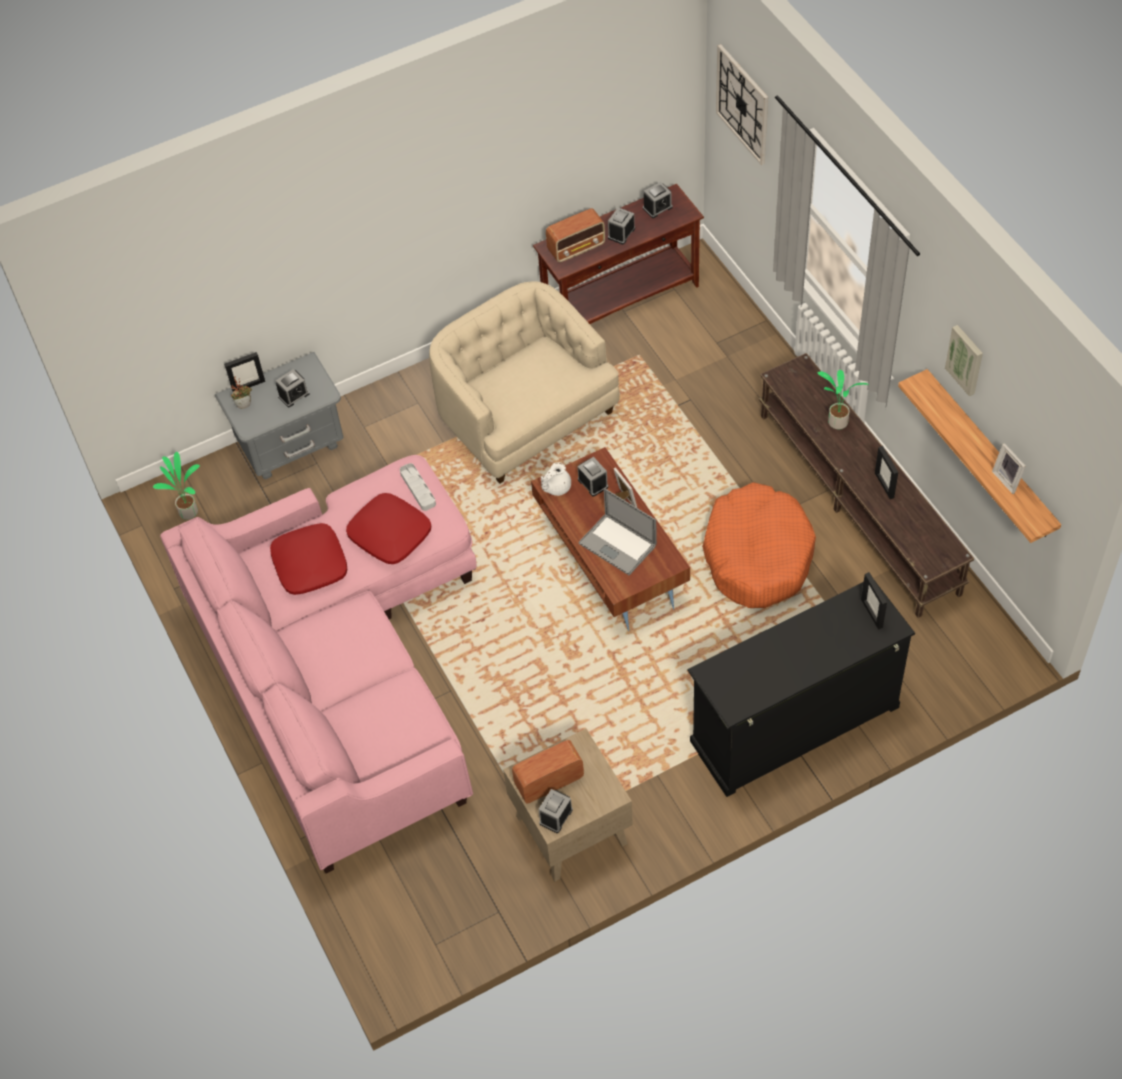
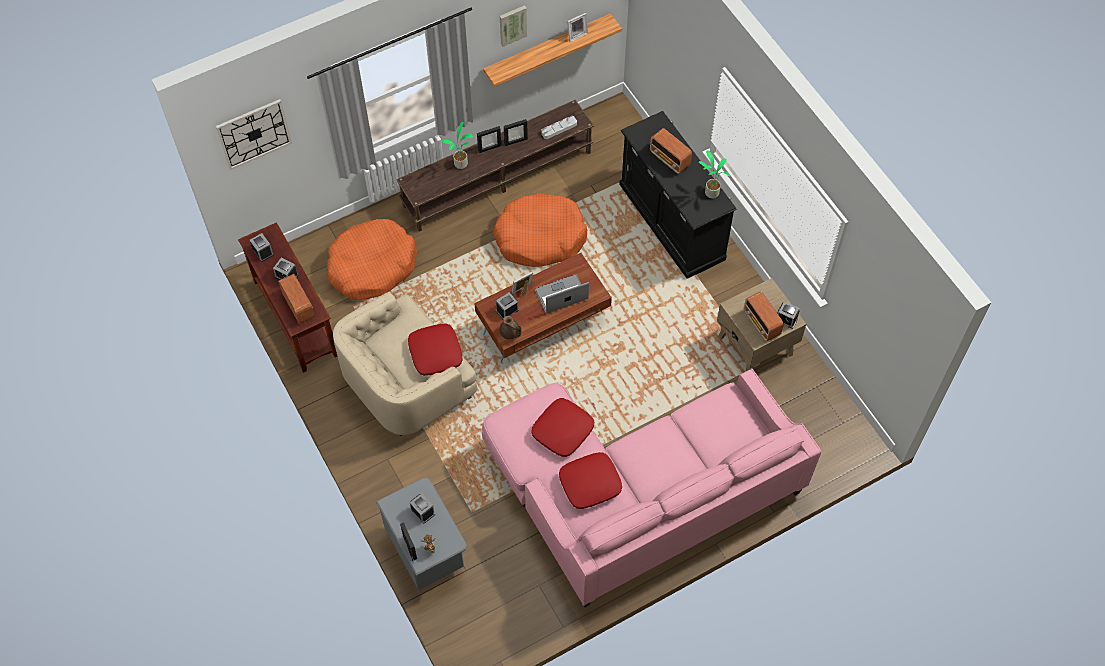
camera: 95 degrees left, 5 degrees up
(189, 511) = (487, 625): potted plant -> potted plant (710, 192)
(418, 489) = (521, 413): grey tray -> grey tray (559, 129)
(523, 404) = (435, 353): none -> red pillow
(556, 487) = (510, 333): white teapot -> brown teapot
(617, 544) = (561, 294): laptop -> laptop turned 150 degrees counterclockwise
(702, 369) = (371, 266): none -> orange dog bed
(817, 640) = (670, 159): none -> radio
(872, 613) = (649, 130): picture frame -> picture frame (489, 148)

